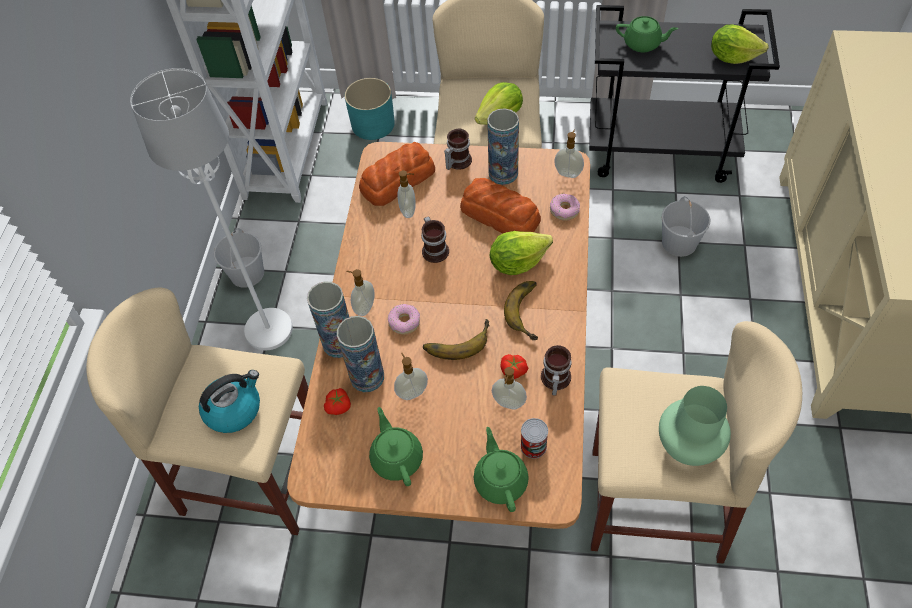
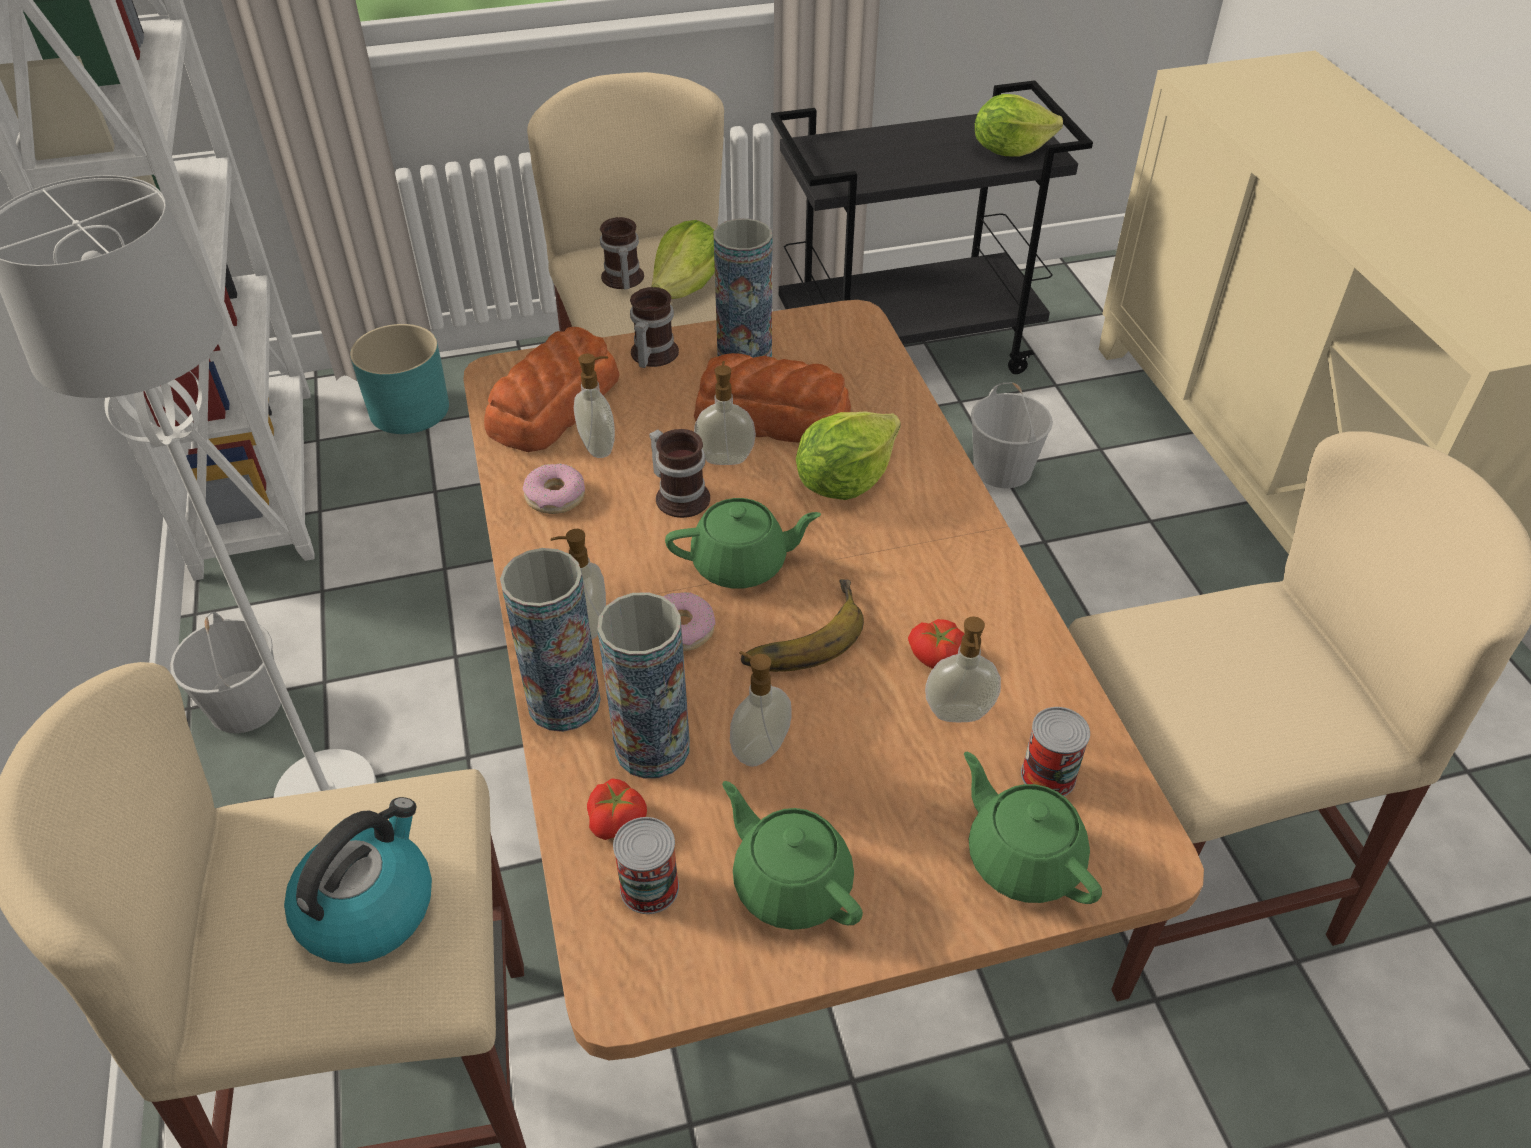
camera: 25 degrees left, 10 degrees down
(339, 440) = (649, 887): none -> can
(530, 311) = (910, 551): banana -> none
(554, 379) = (1018, 650): mug -> mug (621, 280)
(564, 210) = (881, 386): donut -> donut (555, 496)
(568, 173) = (856, 333): soap dispenser -> soap dispenser (725, 458)
(643, 44) = (866, 156): green teapot -> green teapot (741, 564)
(688, 445) = (1298, 698): green vase -> none

